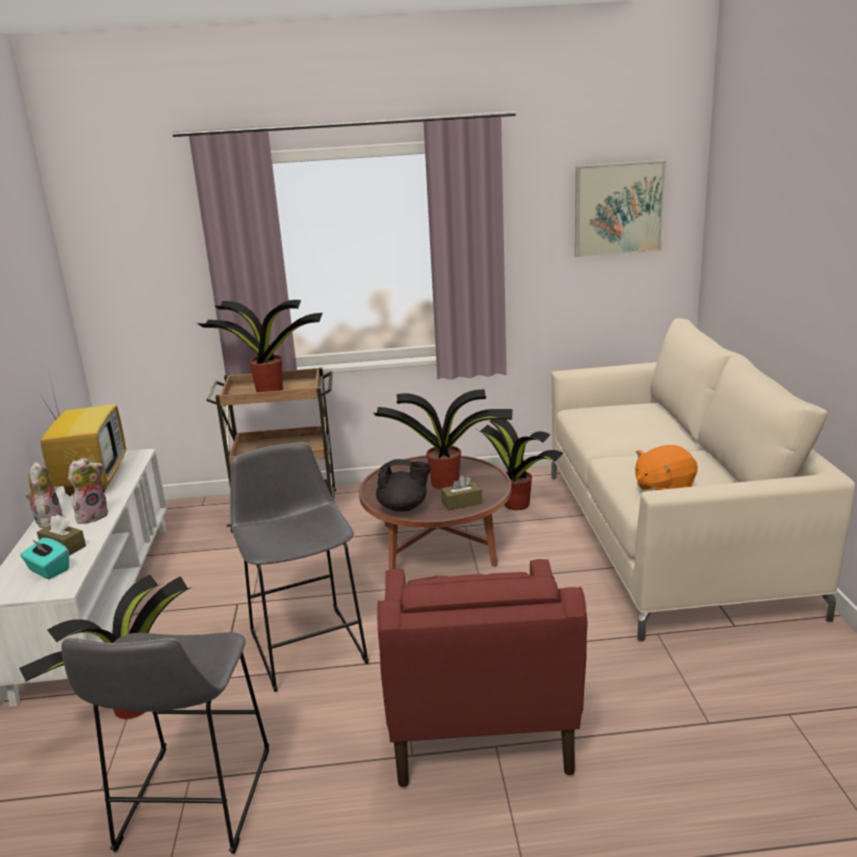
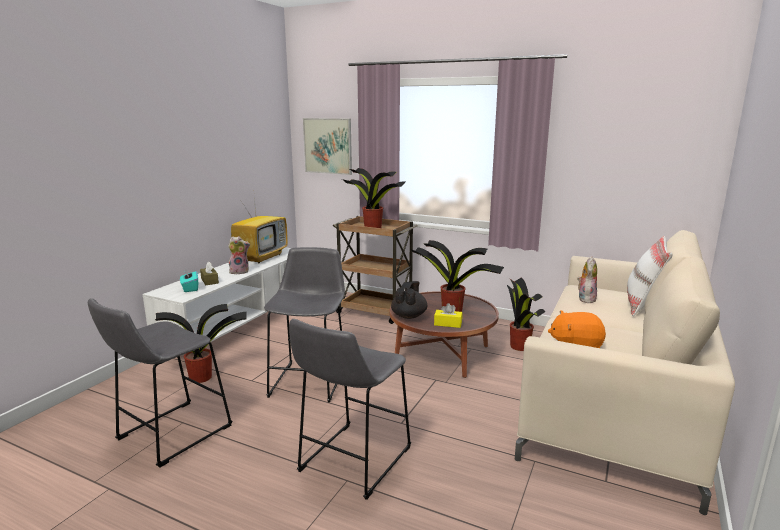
camera: 30 degrees right, 5 degrees down
(48, 520) = (220, 268): plush toy -> plush toy (585, 299)
(403, 507) = (409, 316): black teapot -> black teapot turned 105 degrees counterclockwise
(461, 503) = (448, 324): brown tissue box -> yellow tissue box
(478, 723) = (351, 462): red armchair -> grey stool
(618, 209) = (650, 136): picture -> picture (328, 146)
(667, 417) = (643, 305): none -> white pillow

